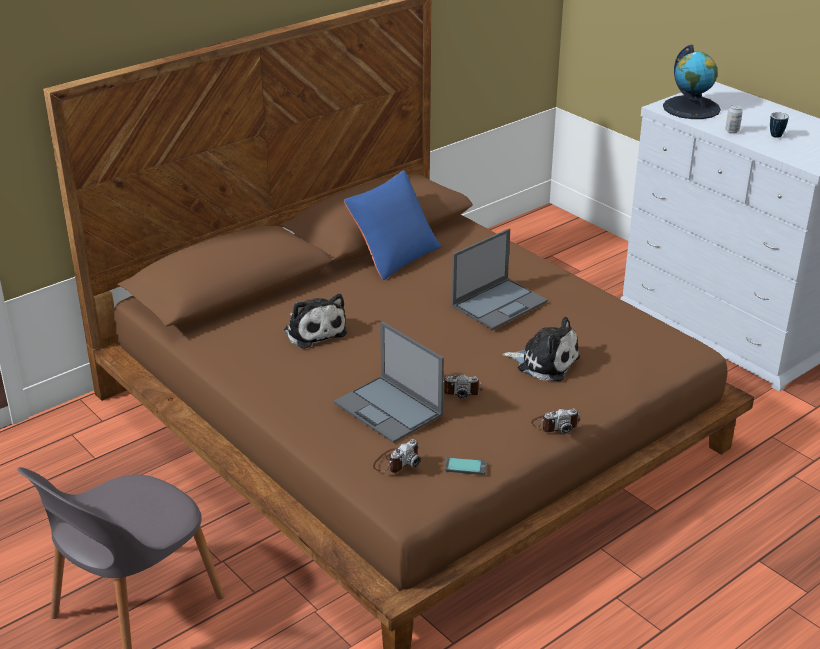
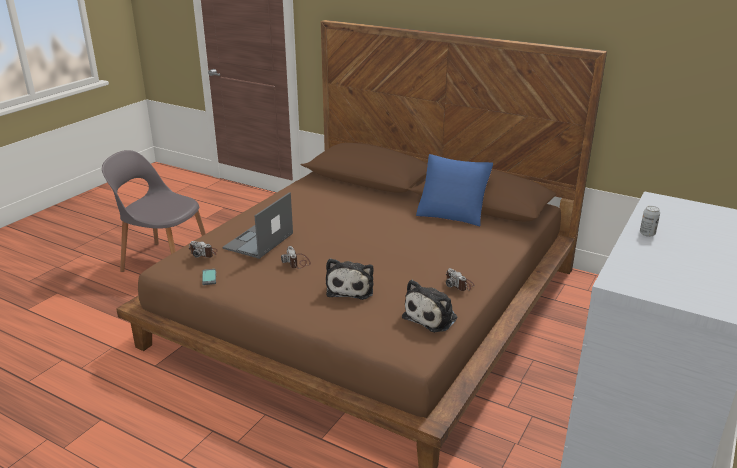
camera: 70 degrees right, 5 degrees down
(314, 331) = (338, 207): plush toy -> plush toy (432, 317)
(500, 303) = (417, 258): laptop -> none
(555, 425) = (271, 303): camera -> camera (459, 284)
(691, 108) = (677, 211): globe -> none
(775, 137) = (665, 256): mug -> none

